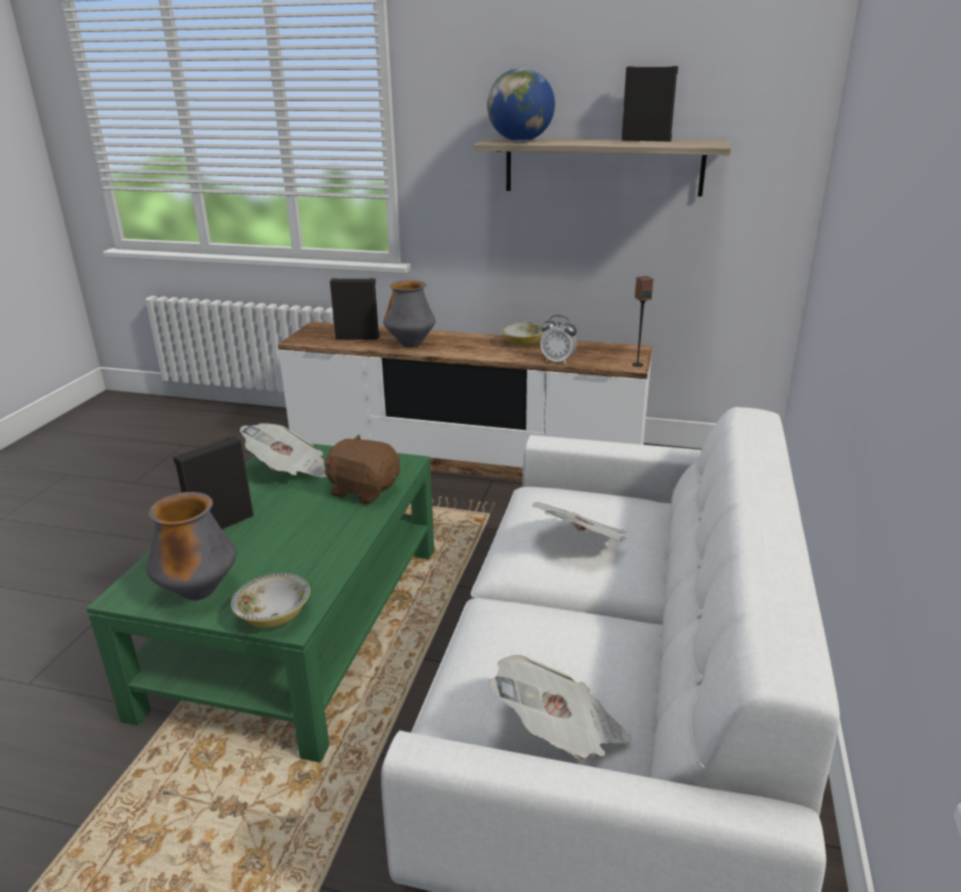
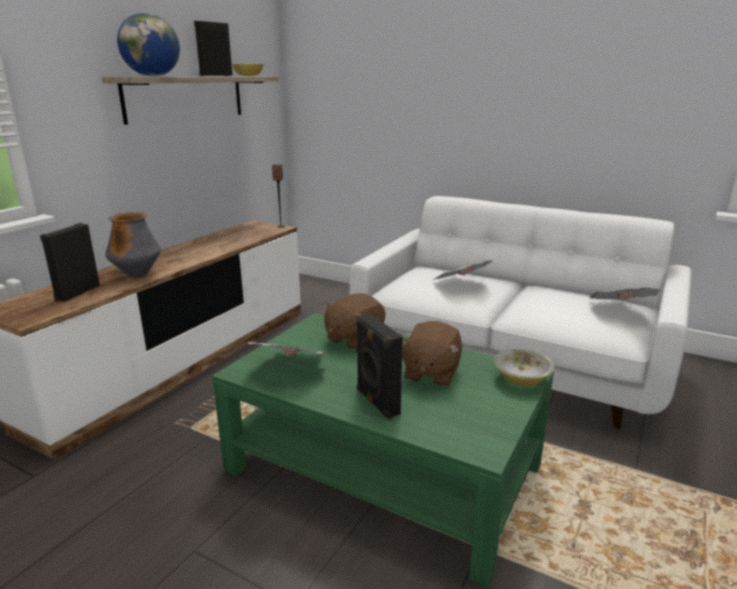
camera: 75 degrees left, 5 degrees down
(199, 592) = (486, 411): vase -> none
(285, 548) = (430, 373): none -> brown plush toy
(523, 343) = (198, 244): bowl -> bowl (248, 76)
(558, 361) = (248, 241): alarm clock -> none

